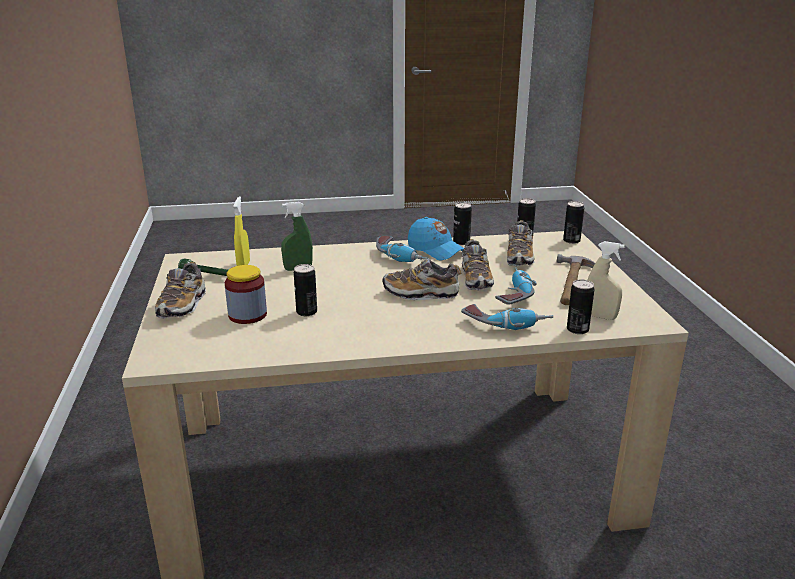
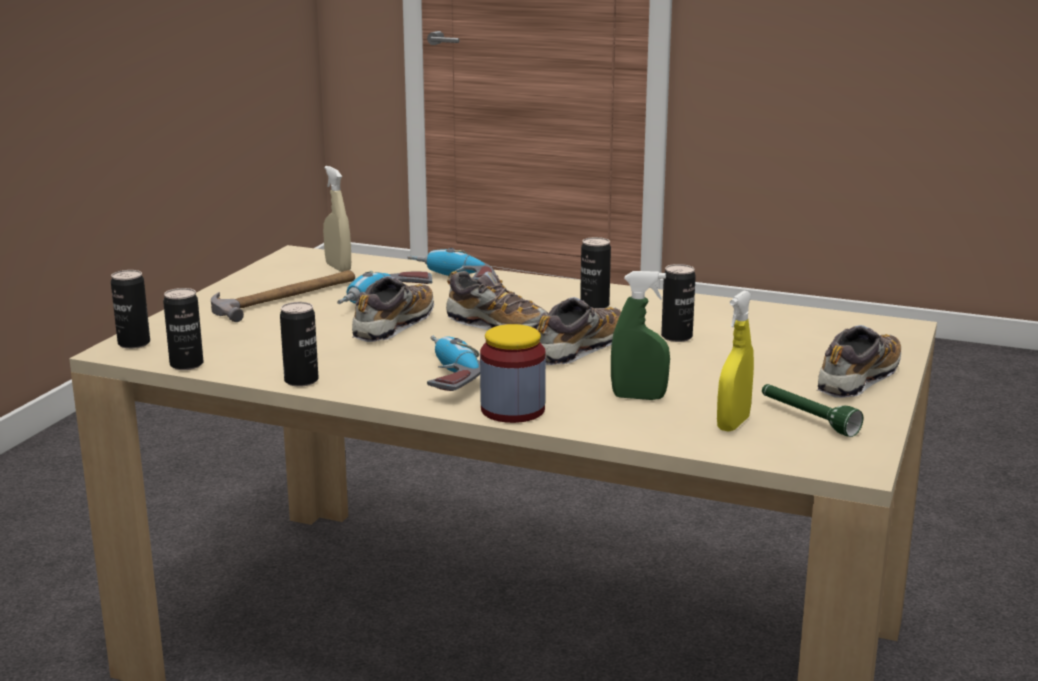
camera: 150 degrees left, 5 degrees down
(247, 315) = (762, 349): jar -> jar (512, 410)
(435, 250) = (370, 376): blue cap -> none
(519, 257) = (270, 339): shoe -> shoe (578, 350)
(577, 329) = (387, 264): can -> can (594, 306)

